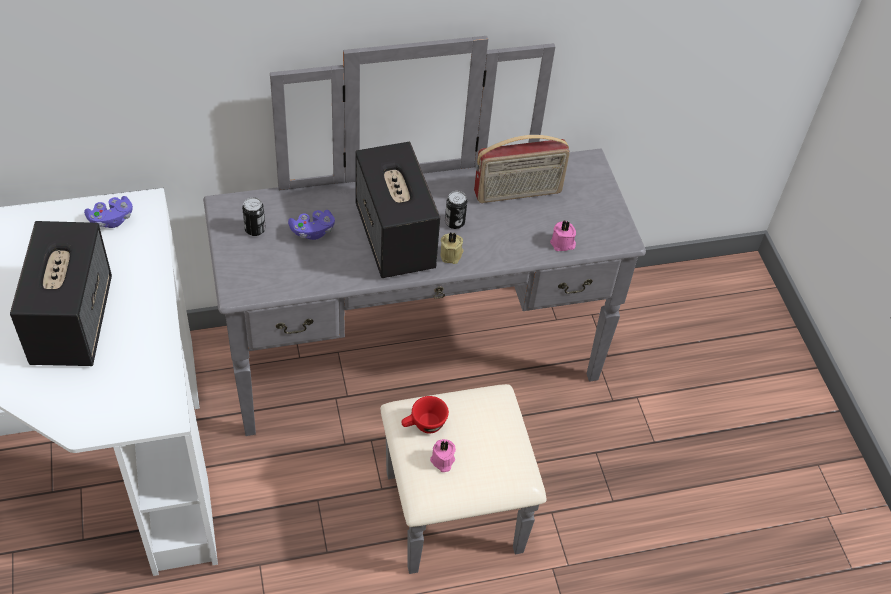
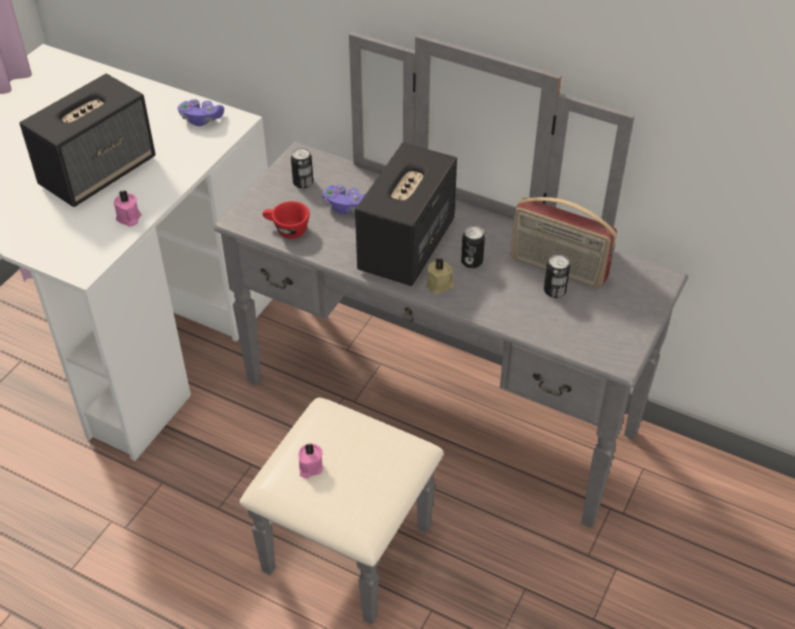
camera: 45 degrees right, 5 degrees down
(424, 425) = (325, 430): red cup -> red cup (286, 230)
(533, 212) = (554, 291): none -> can
(563, 244) = (553, 331): pink candle -> pink candle (128, 218)

